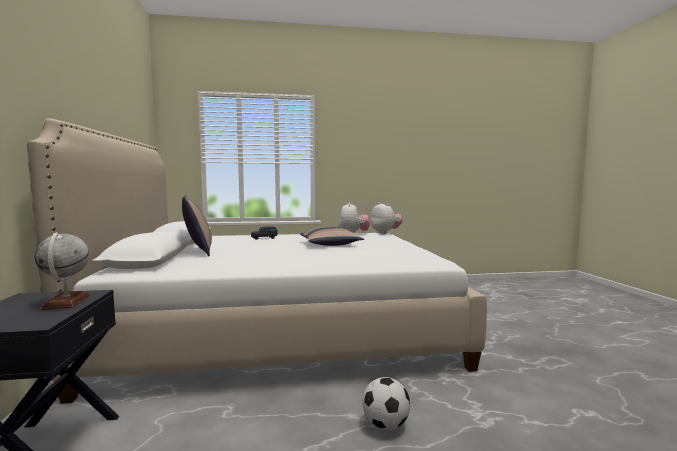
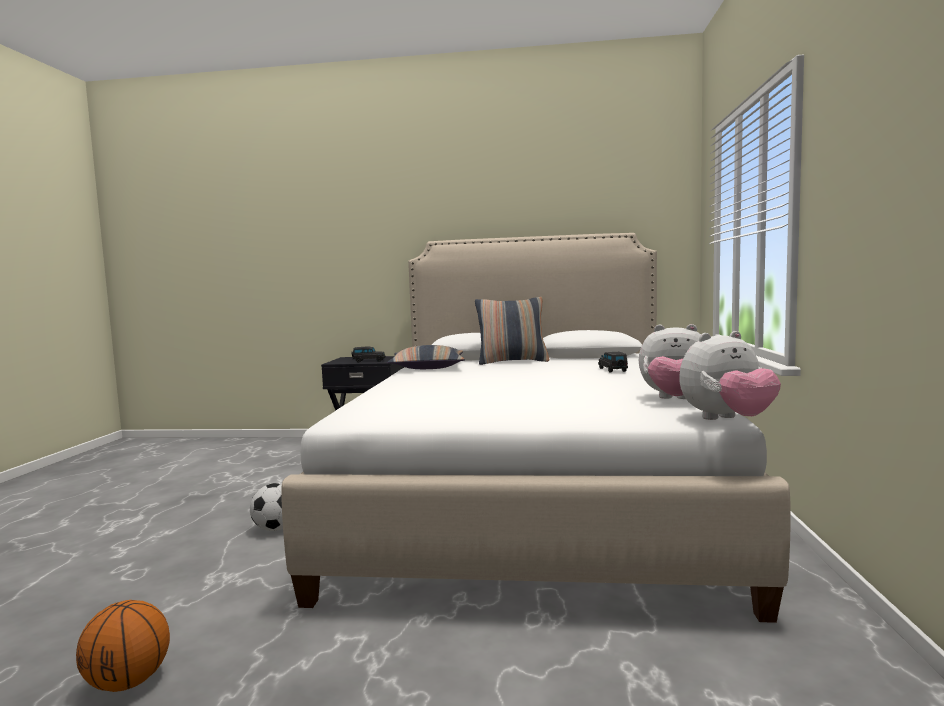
camera: 105 degrees right, 0 degrees up
(66, 302) = (368, 361): globe -> black toy car
(330, 244) = (541, 389): pillow -> pillow (428, 367)
(586, 398) = (128, 682): none -> basketball

